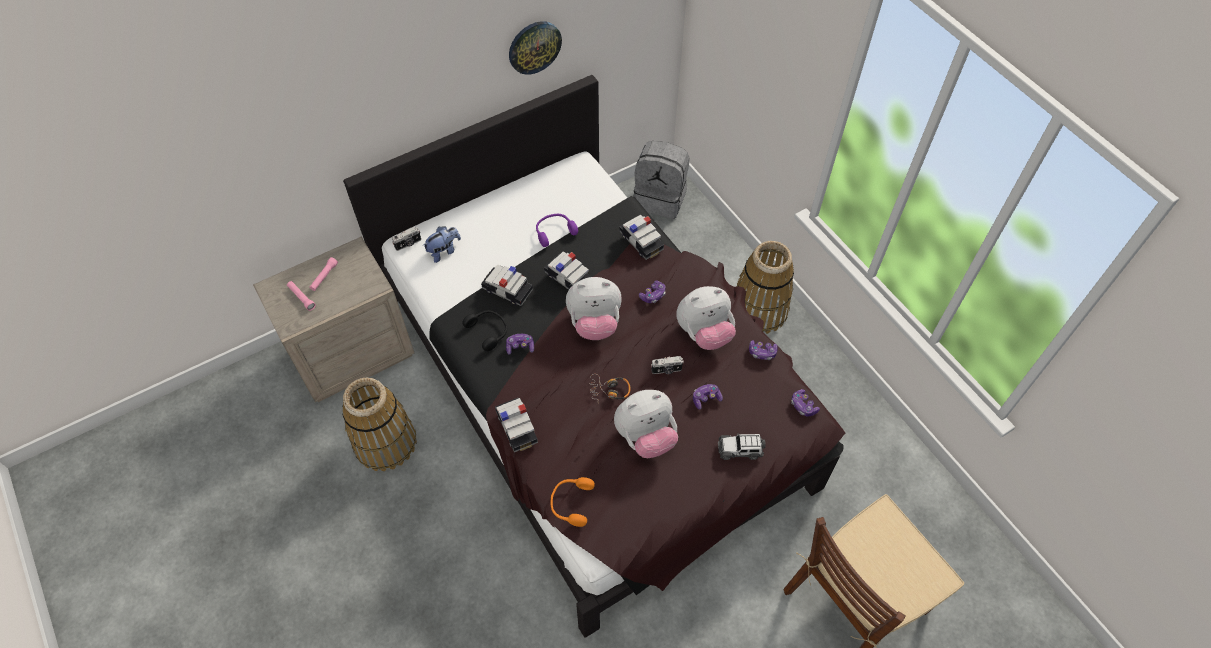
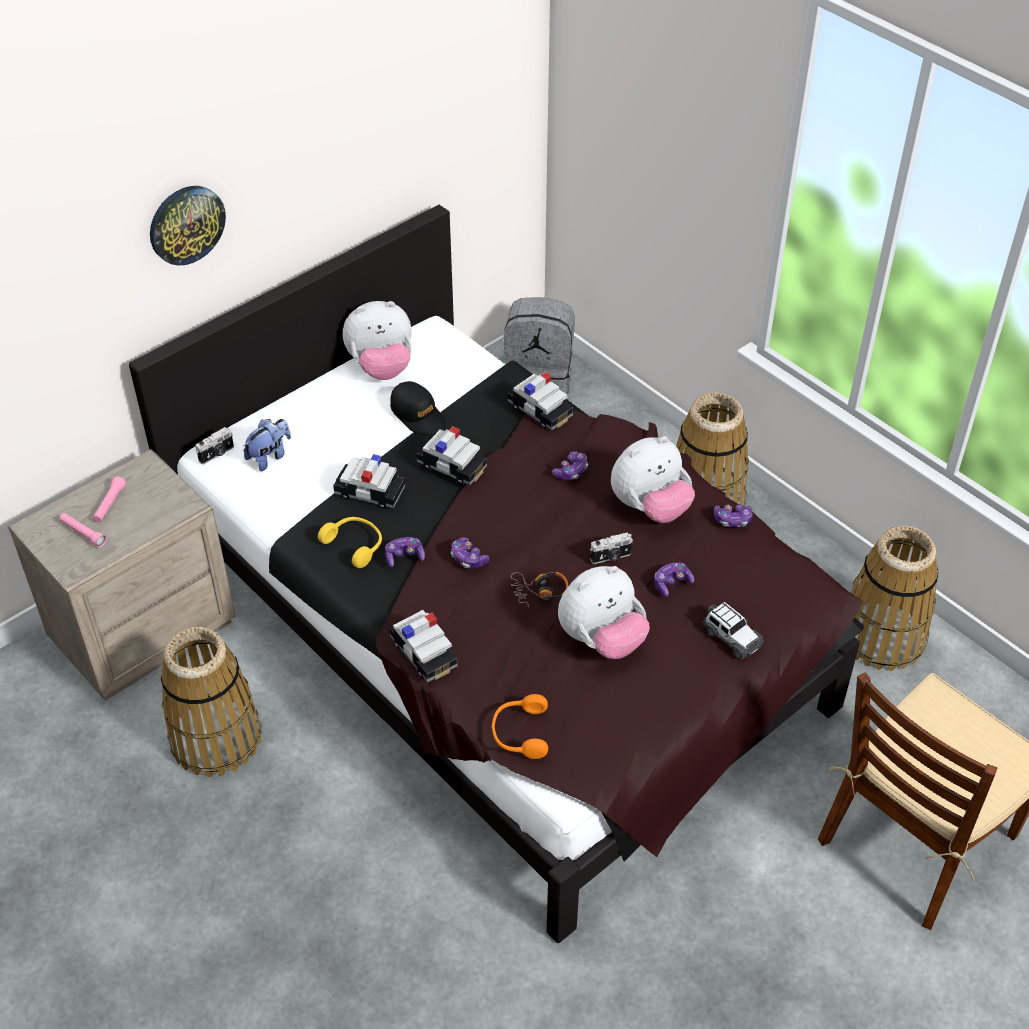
camera: 10 degrees left, 10 degrees down
(488, 331) = (355, 545): black headphones -> yellow headphones
(534, 47) = (366, 167): wall clock -> wall clock (186, 224)
(554, 232) = (418, 414): purple headphones -> black cap
(594, 323) = (499, 515): plush toy -> plush toy (381, 367)
(740, 450) = (731, 637): toy car -> toy car turned 120 degrees counterclockwise
(803, 406) = (801, 575): game controller -> game controller (468, 558)
(864, 437) = (882, 637): none -> basket

